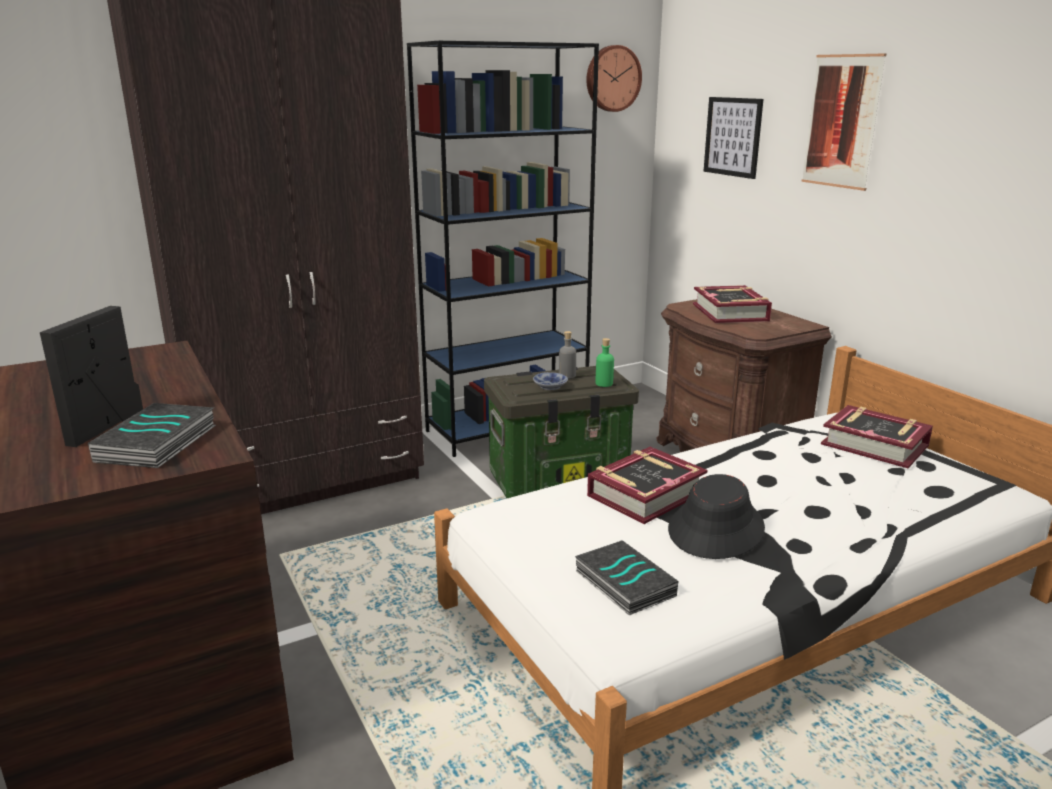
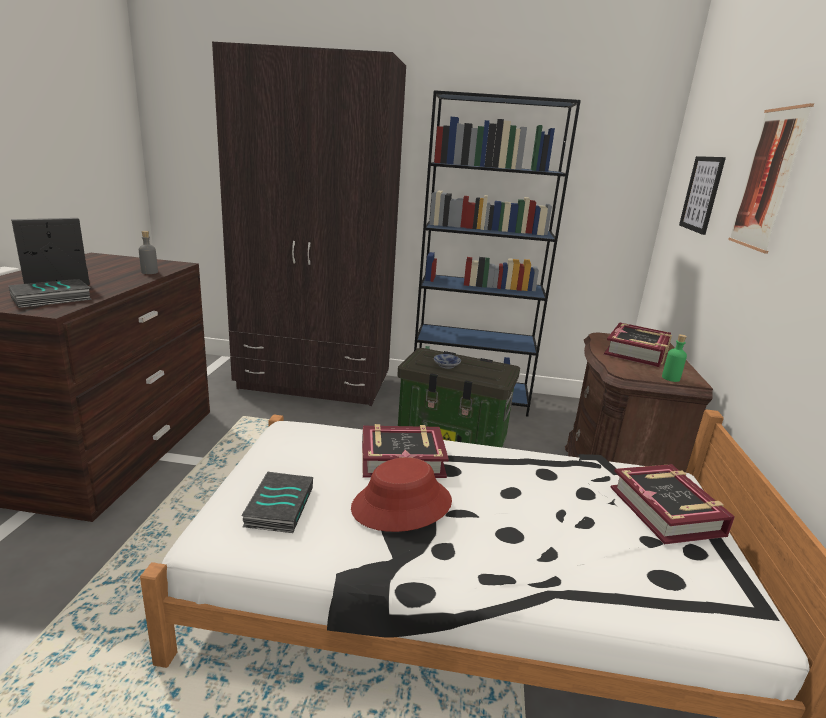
camera: 35 degrees right, 0 degrees up
(567, 375) = (472, 363): grey bottle -> grey bottle (149, 272)
(604, 383) = (487, 376): green bottle -> green bottle (670, 378)
(612, 78) = (625, 137): wall clock -> none
(716, 529) = (402, 505): black hat -> red hat

